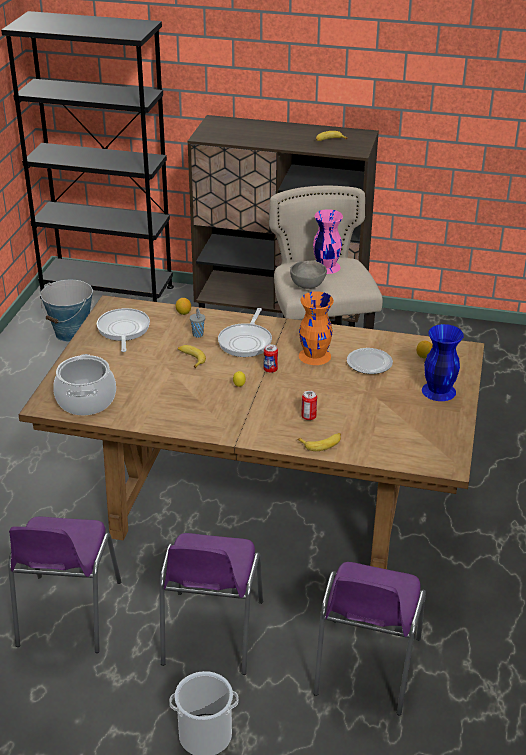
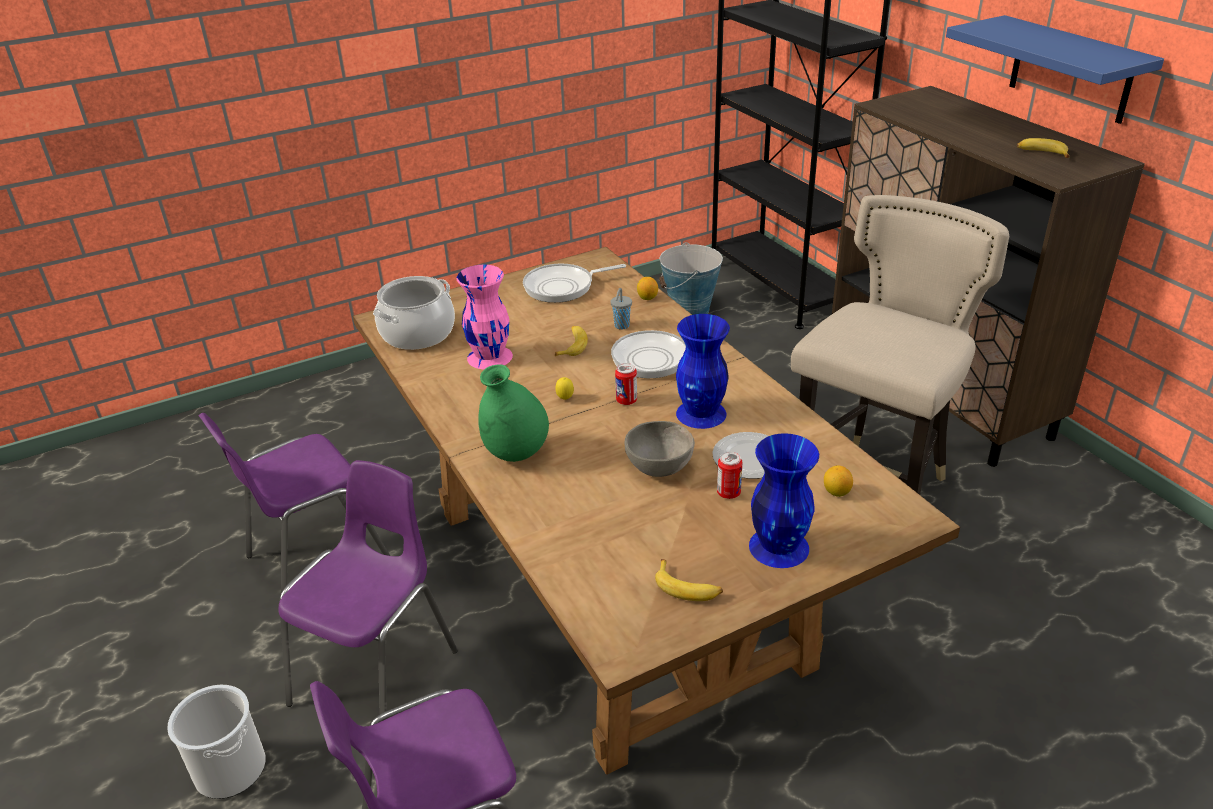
camera: 50 degrees right, 0 degrees up
(123, 330) = (563, 287): frying pan -> frying pan turned 150 degrees counterclockwise
(210, 634) = (379, 675): purple chair -> purple chair turned 150 degrees clockwise
(265, 424) = (516, 454): none -> green vase
(308, 285) = (846, 337): grey bowl -> grey bowl (660, 469)
(308, 417) = (572, 475): can -> can (728, 493)
(314, 86) = (1071, 70): none -> blue shelf
(315, 356) = (701, 414): orange vase -> blue vase
(321, 444) = (531, 513): banana -> banana (687, 587)
(326, 266) = (905, 326): pink vase -> pink vase (490, 356)

